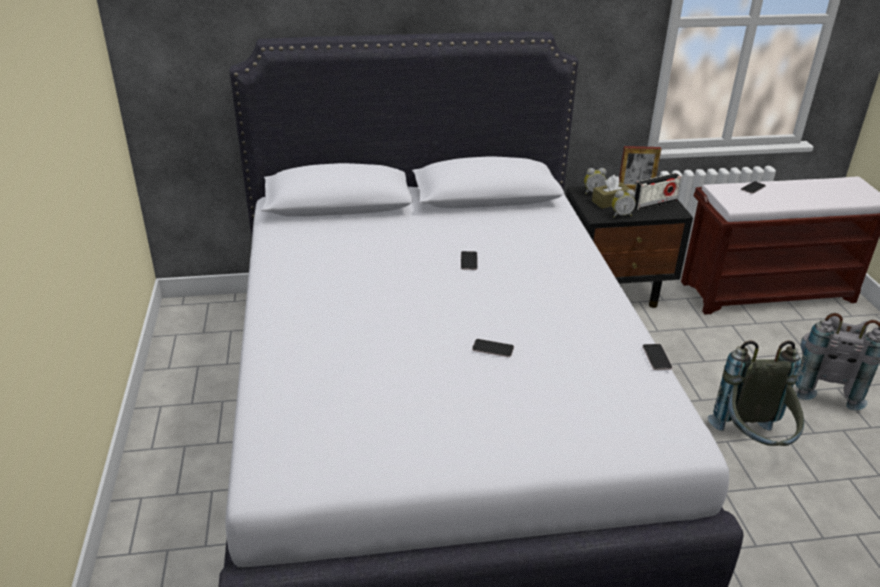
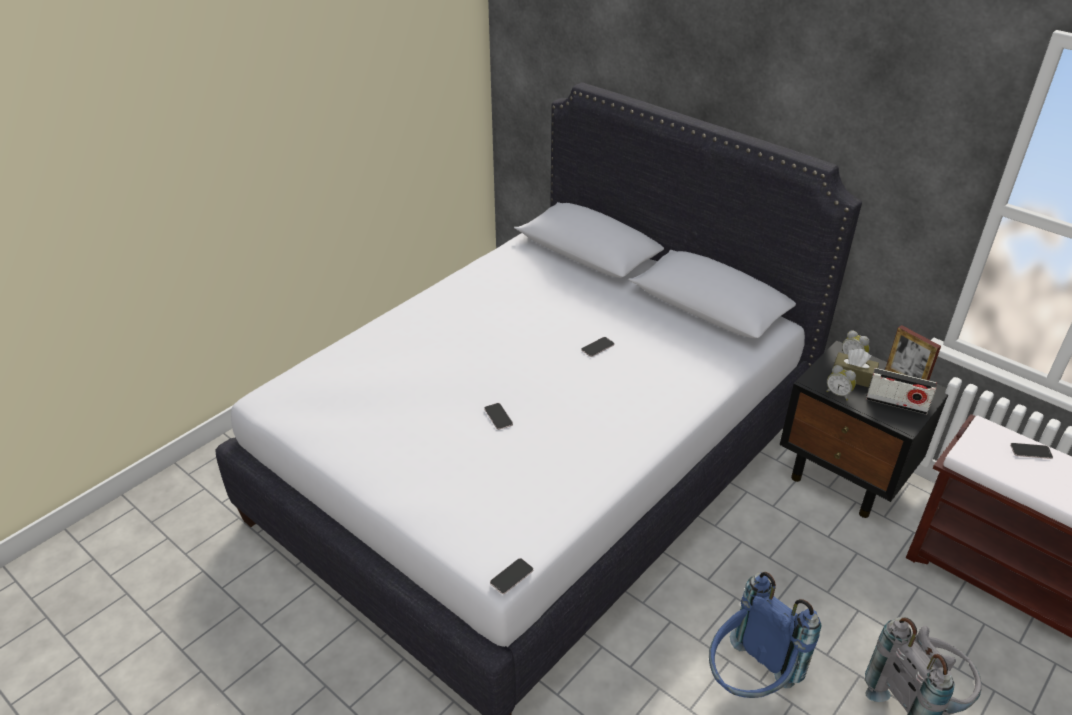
camera: 50 degrees right, 5 degrees up
(657, 357) = (592, 505): phone -> phone (511, 576)
(752, 444) = (748, 682): grey backpack -> blue backpack

